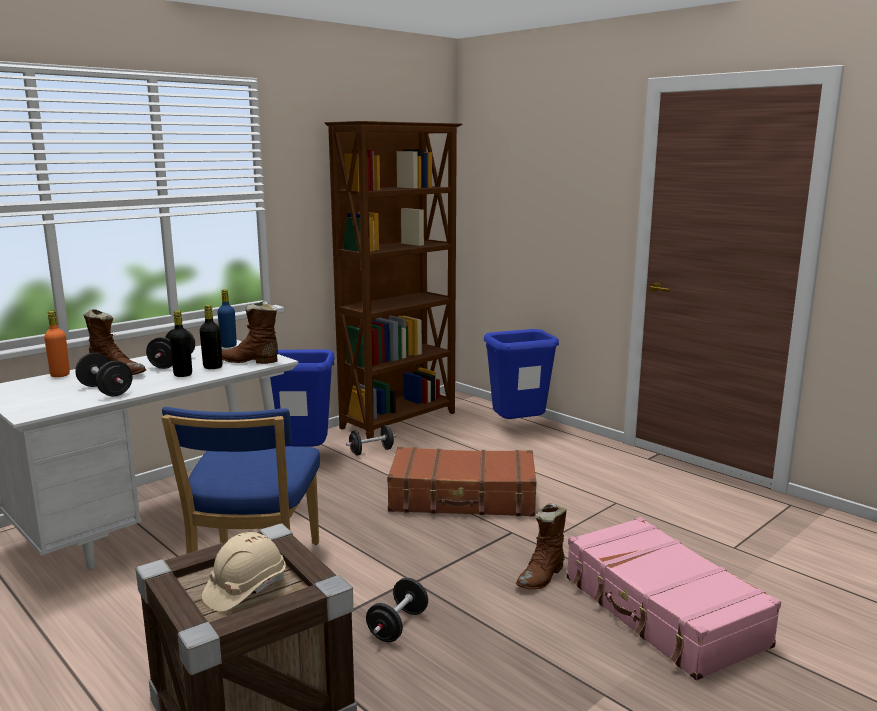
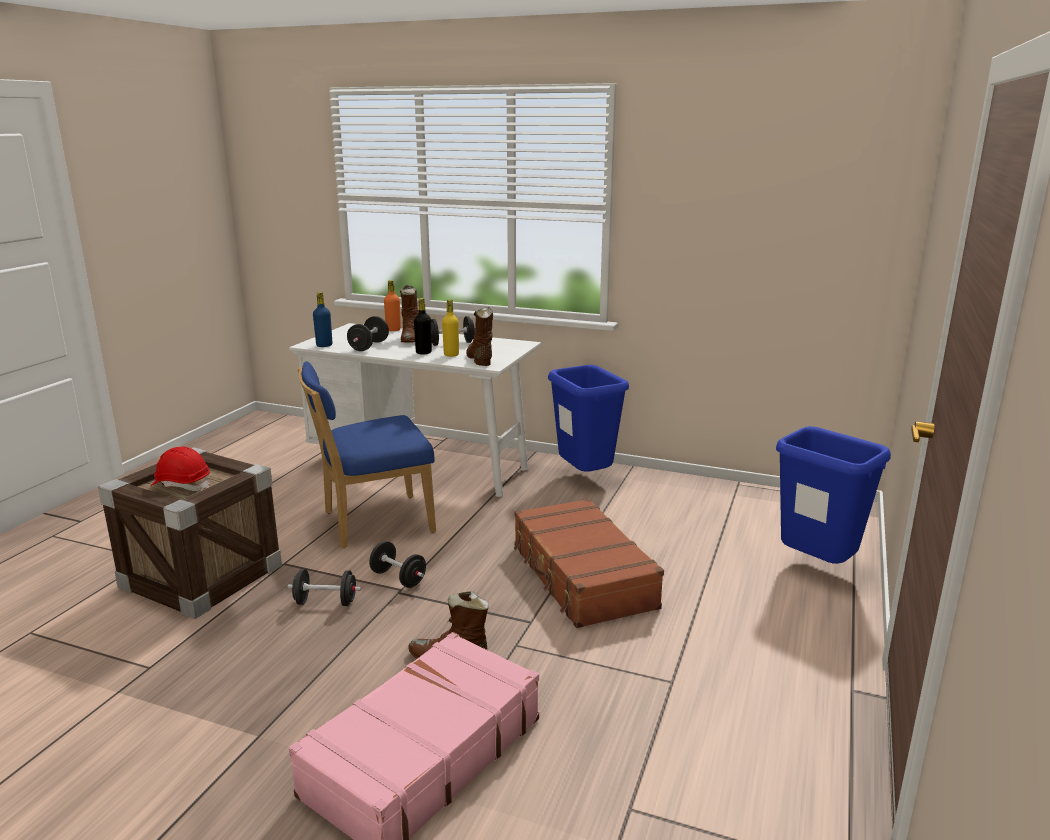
camera: 65 degrees right, 5 degrees up
(213, 367) = (451, 355): black bottle -> yellow bottle
(228, 346) = (516, 345): blue bottle -> blue bottle (324, 345)
(245, 589) = (181, 485): beige hard hat -> red hard hat
(371, 451) = (637, 504): black dumbbell -> black dumbbell (398, 578)
(400, 420) = (733, 496): brown bookcase -> none

